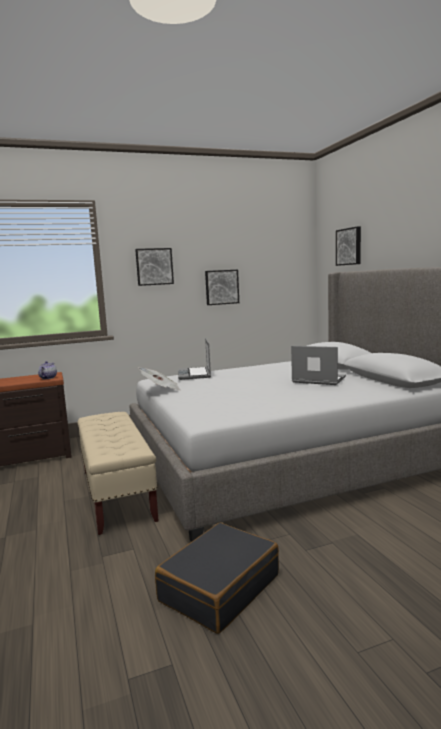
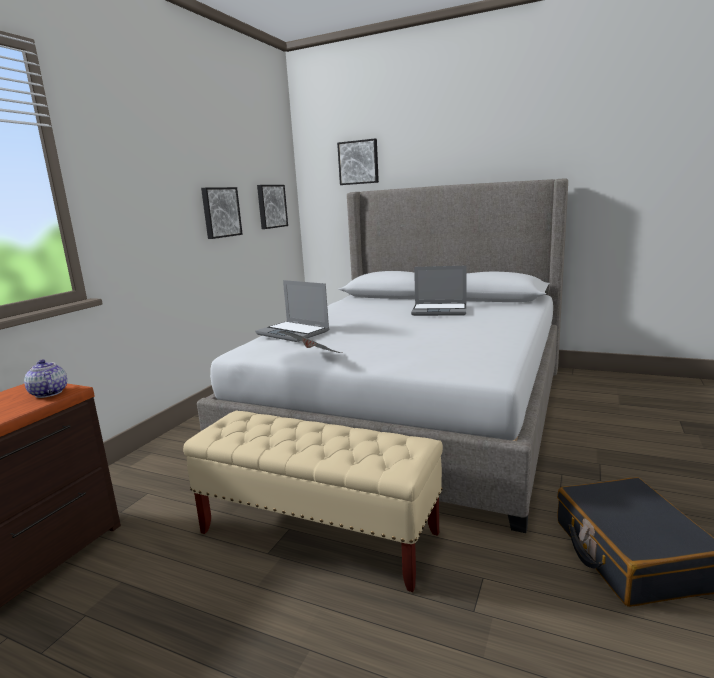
camera: 45 degrees left, 5 degrees up
(154, 266) = (140, 177): picture -> picture (271, 206)
(317, 380) = (440, 311): laptop -> laptop turned 150 degrees counterclockwise

